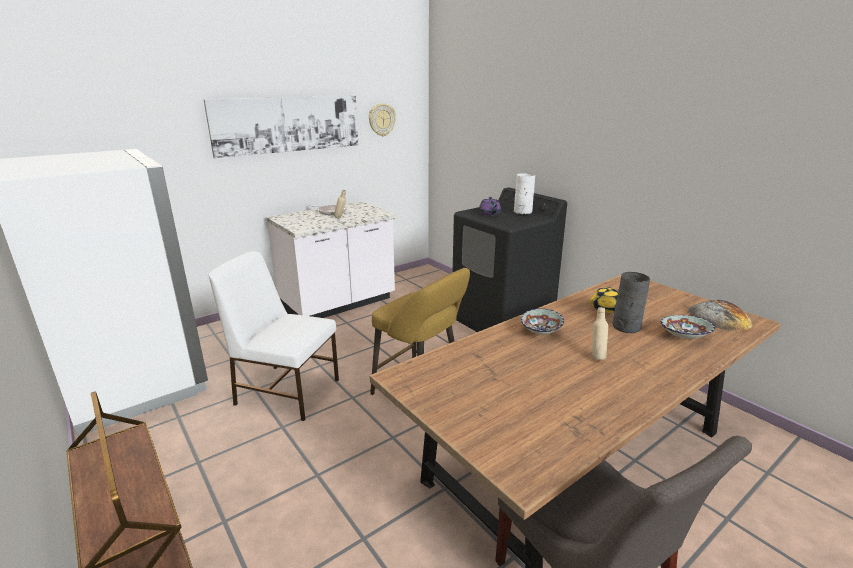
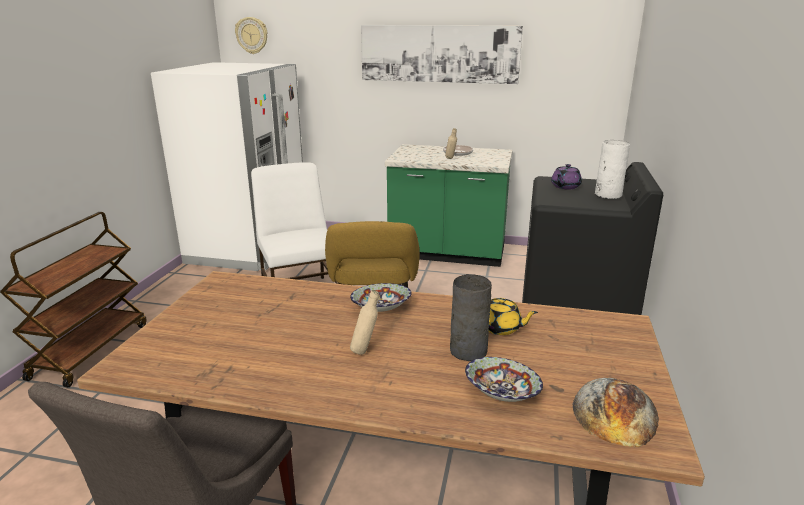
camera: 50 degrees right, 0 degrees up
(338, 304) = (447, 253): white counter -> green counter
(381, 119) = (557, 56): wall clock -> wall clock (252, 35)

